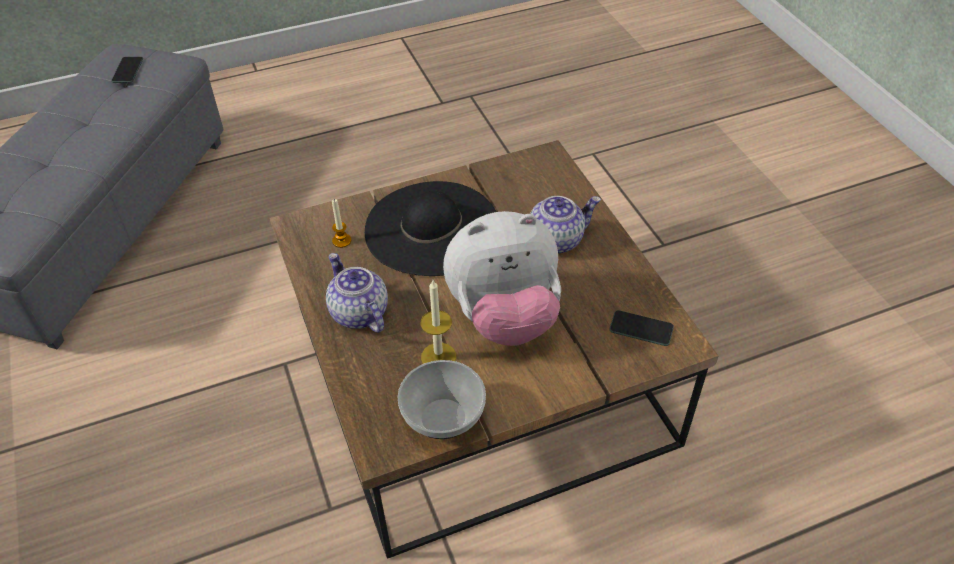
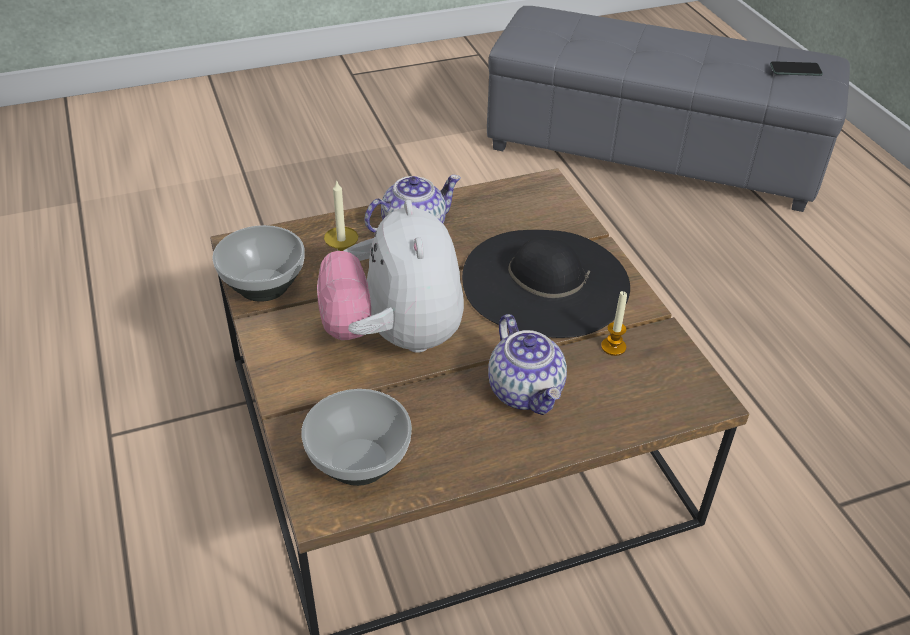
camera: 90 degrees right, 5 degrees down
(341, 241) = (522, 215): candle -> candle (613, 347)
(641, 329) = (357, 463): phone -> bowl

